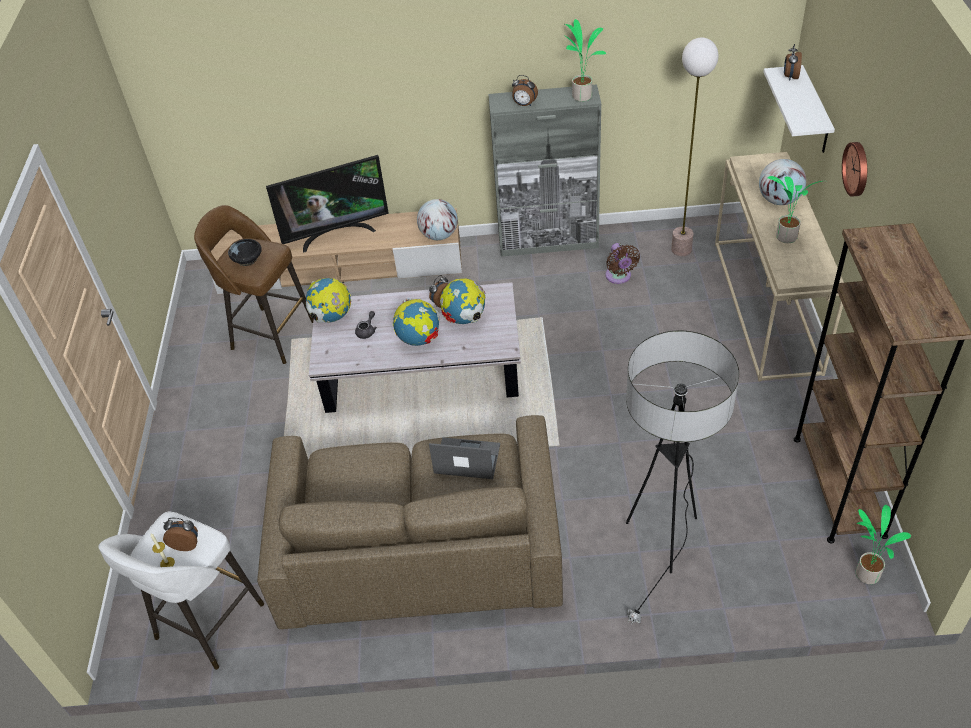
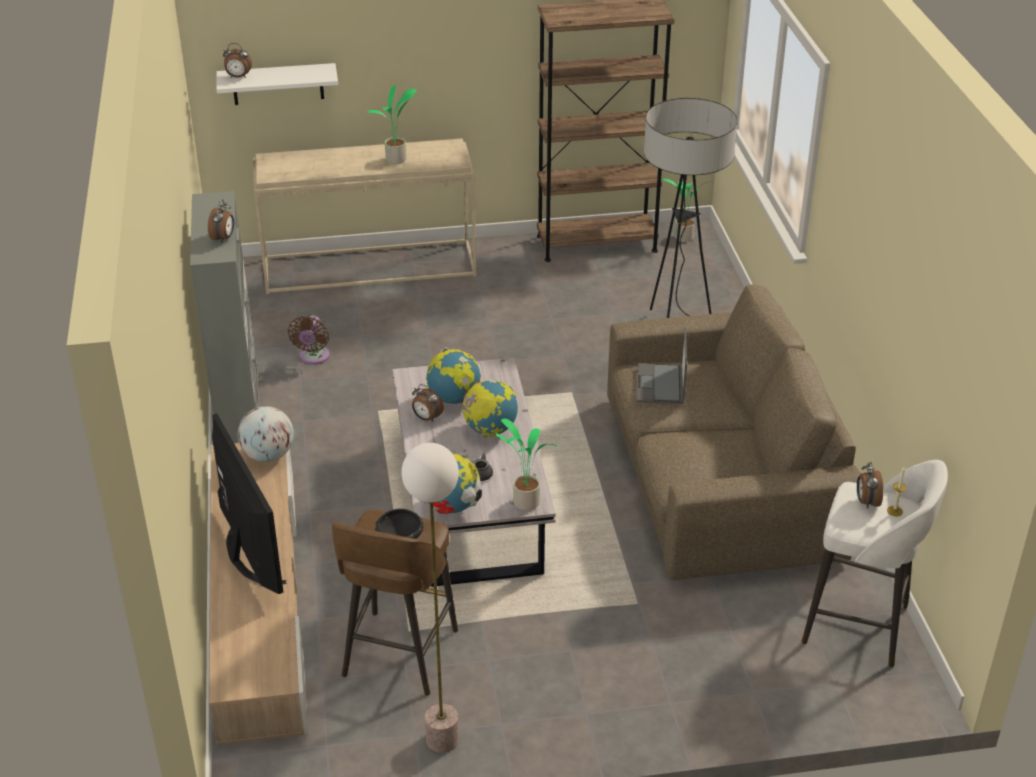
camera: 100 degrees left, 10 degrees down
(582, 96) = (215, 202): potted plant -> potted plant (524, 502)
(619, 277) = (313, 357): brown fan -> brown fan turned 120 degrees clockwise
(681, 249) = (271, 315): floor lamp -> floor lamp (441, 739)
(779, 200) = (337, 160): globe -> none
(857, 169) = (405, 54): wall clock -> none

